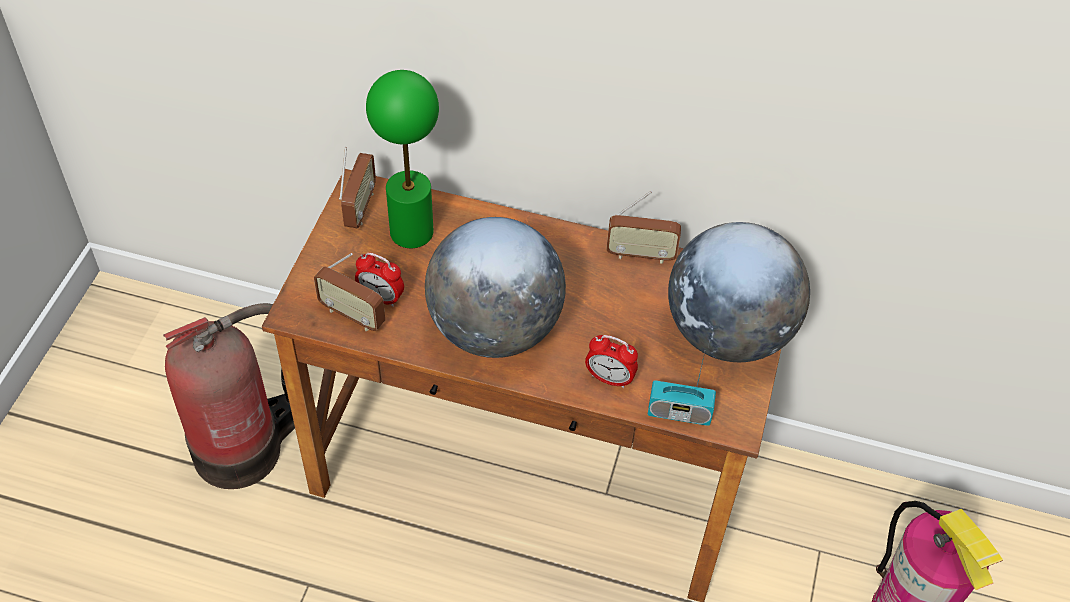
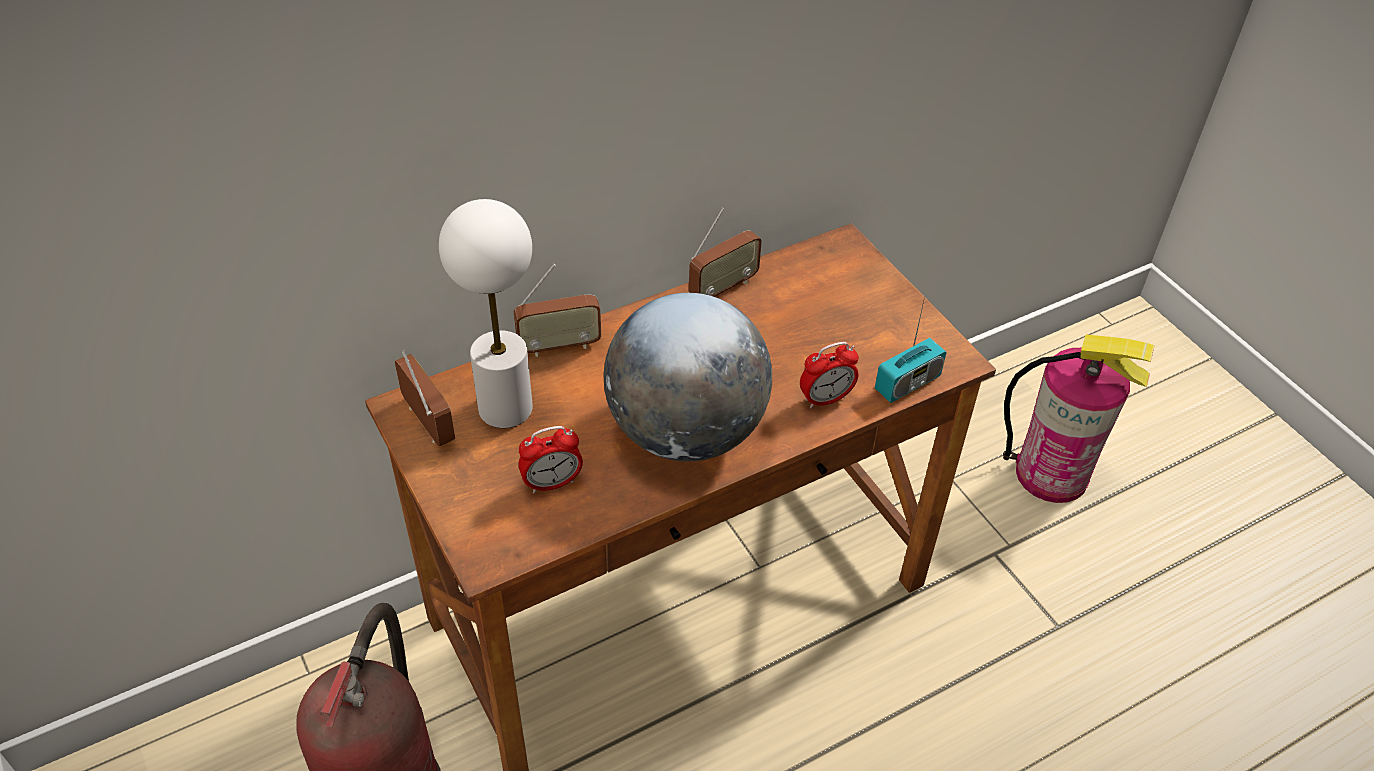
camera: 45 degrees left, 5 degrees down
(352, 315) = (545, 518): radio -> radio (559, 346)
(412, 232) = (506, 407): green table lamp -> white table lamp
(728, 334) = (863, 299): globe -> none

